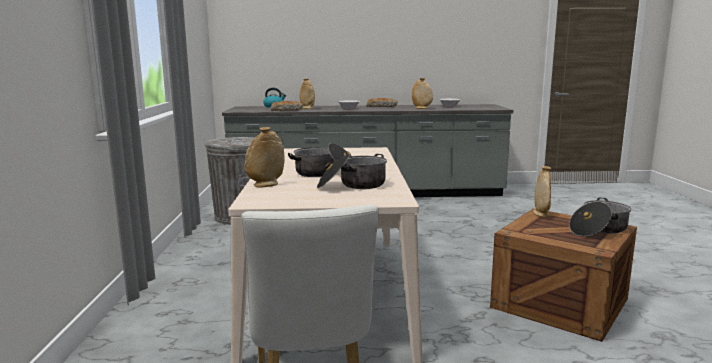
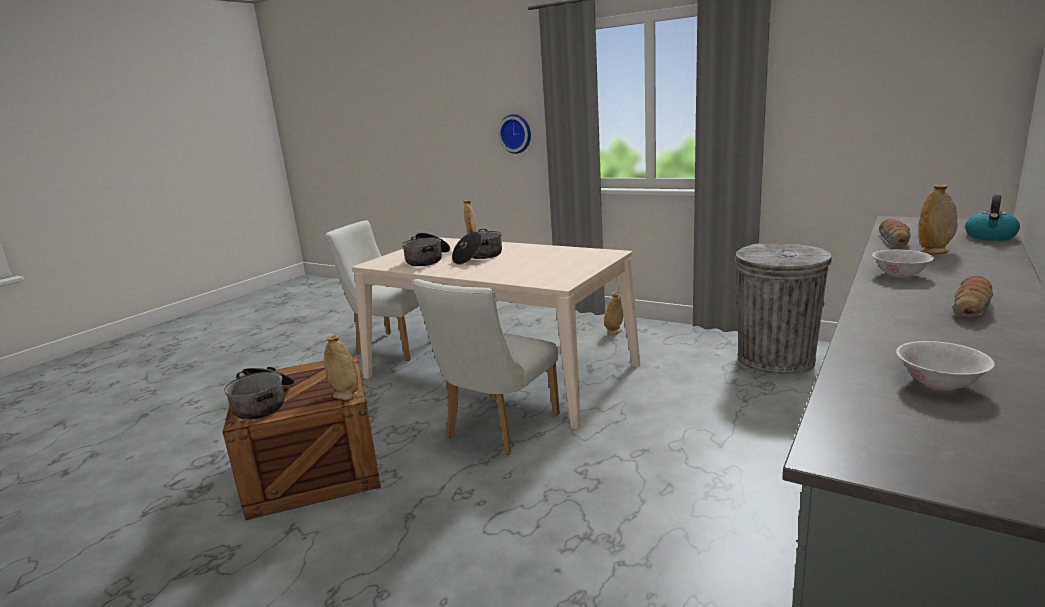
camera: 125 degrees right, 5 degrees up
(41, 56) = (516, 133): none -> wall clock
(421, 108) = (895, 338): beige vase -> beige vase (614, 331)
(421, 263) = (497, 429): none -> white chair

